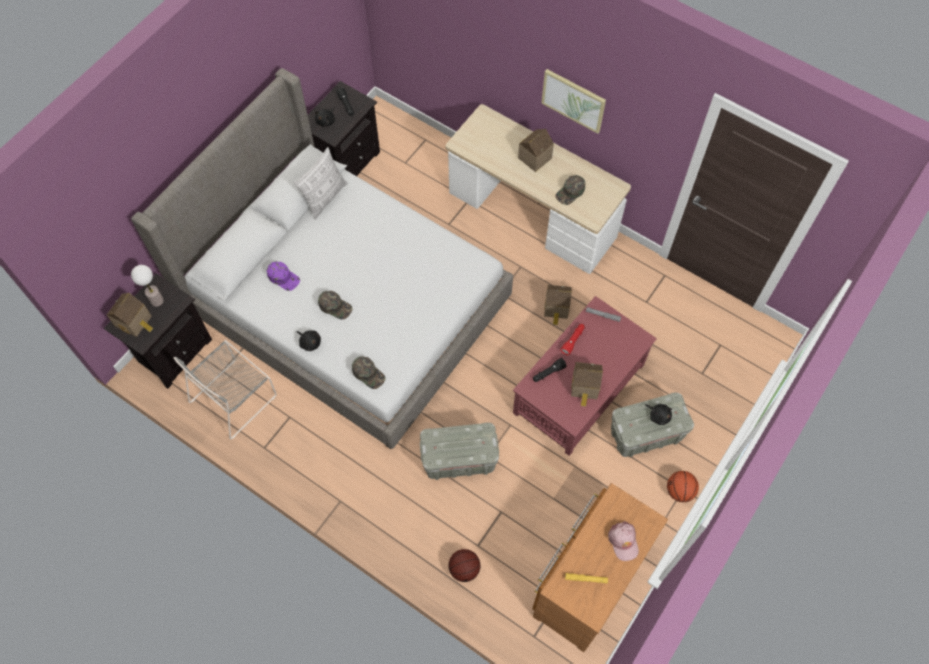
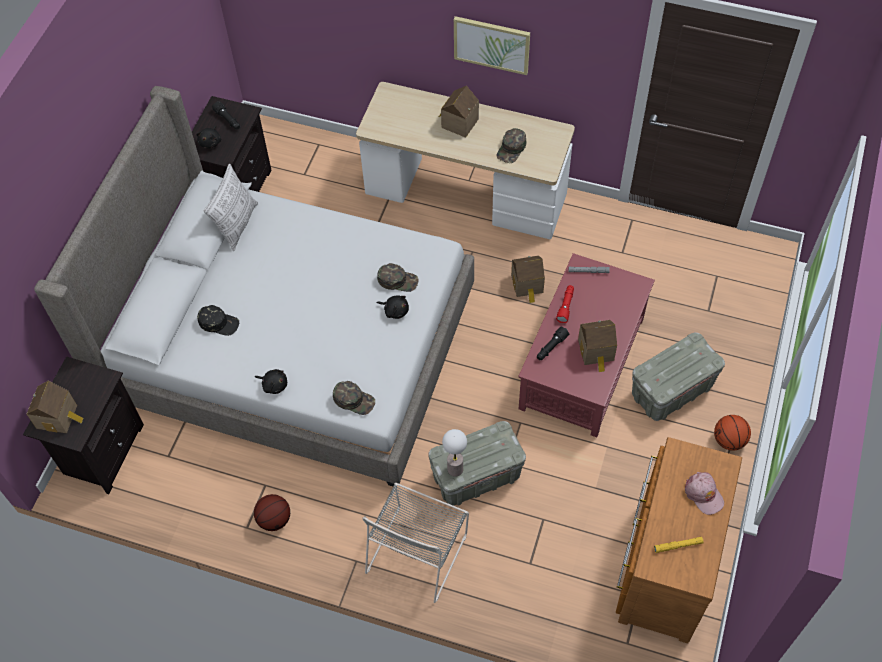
camera: 15 degrees left, 5 degrees down
(157, 300) = (77, 386): table lamp -> table lamp (455, 469)
(235, 397) = (193, 480): grey chair -> grey chair (418, 550)
(283, 277) = (219, 322): purple cap -> black cap
(335, 306) = (290, 338): green cap -> green cap (398, 280)
(464, 569) = (523, 593): basketball -> basketball (274, 519)
(658, 416) = (683, 362): black plush toy -> black plush toy (395, 310)

